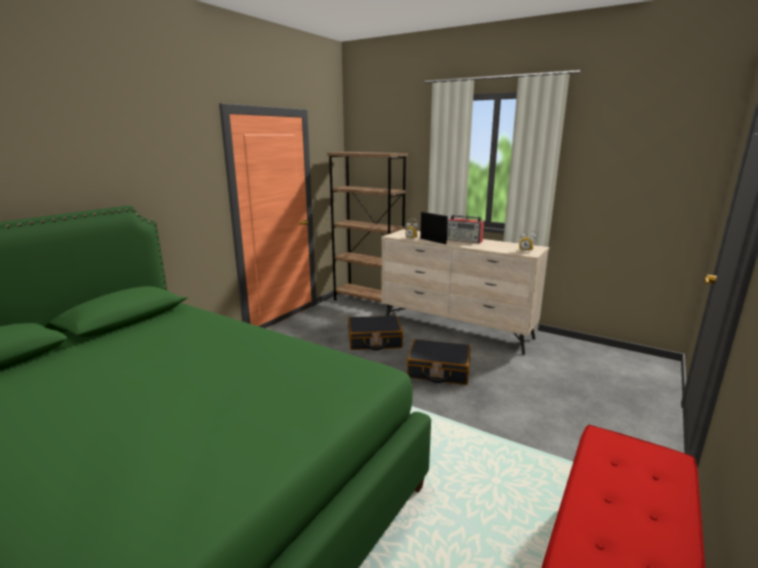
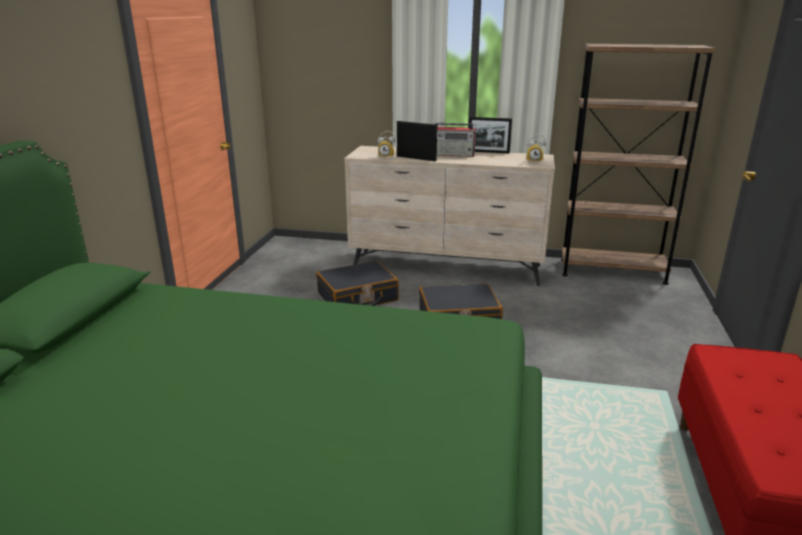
camera: 20 degrees left, 5 degrees up
(368, 301) = (314, 248): brown bookcase -> brown bookcase (612, 271)
(495, 241) = (488, 152): none -> picture frame

